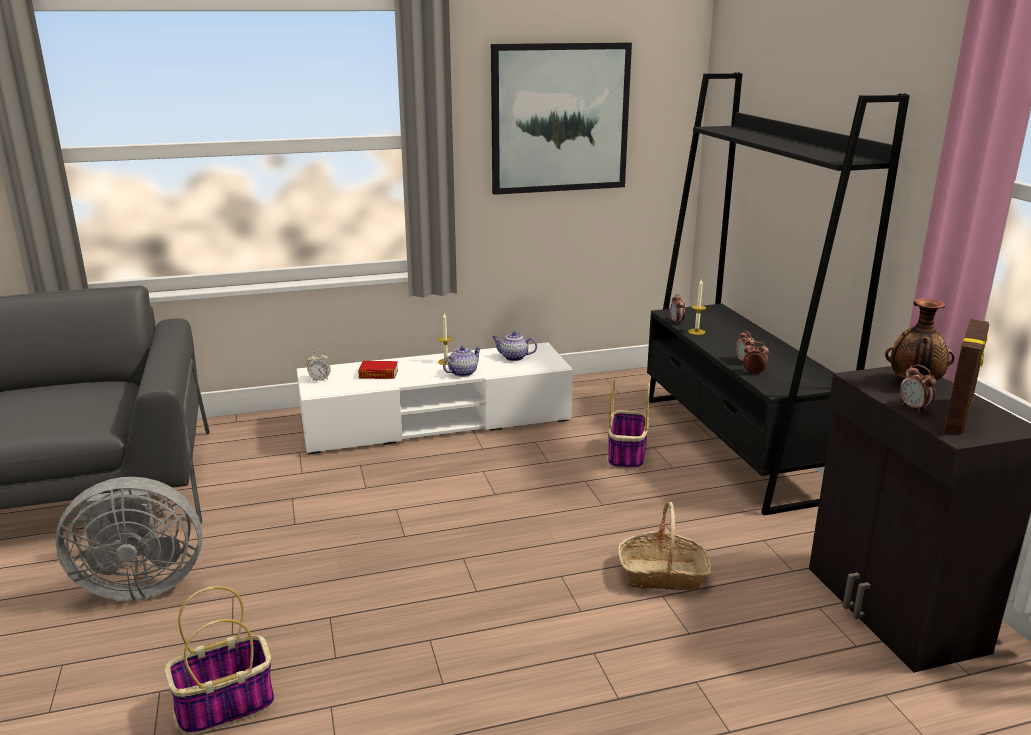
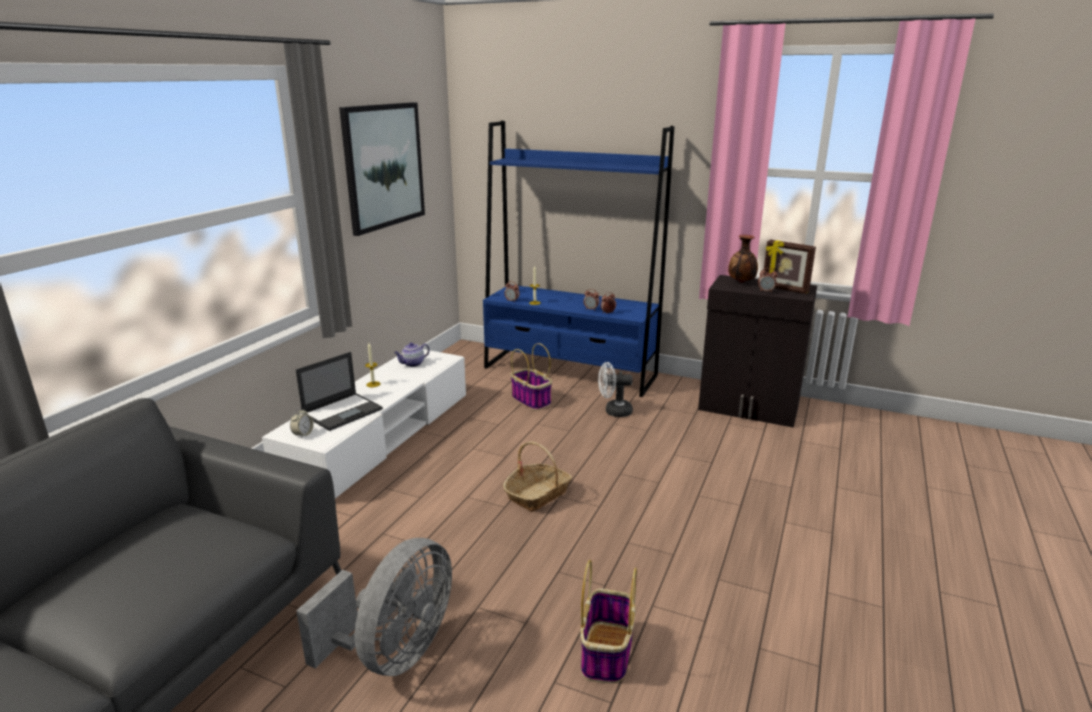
camera: 50 degrees left, 0 degrees up
(378, 374) = (343, 411): book -> laptop
(462, 373) = (401, 386): teapot -> none
(663, 574) = (656, 445): basket -> basket (538, 494)
(692, 512) = (614, 411): none -> white fan
(733, 446) = (570, 372): black bookcase -> blue bookcase
(959, 417) = (784, 289): picture frame -> picture frame turned 150 degrees clockwise

